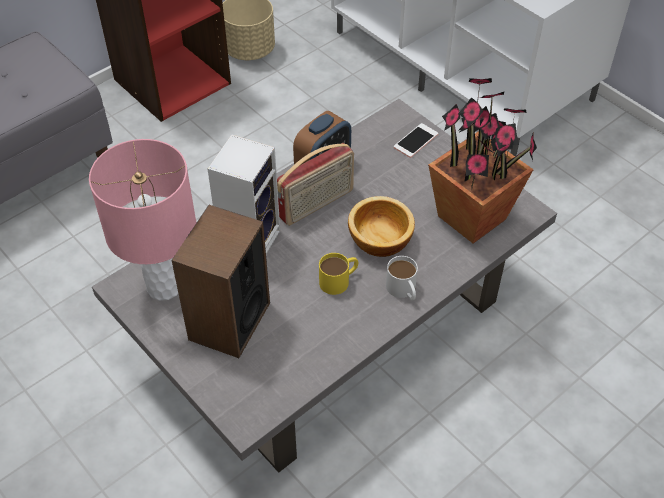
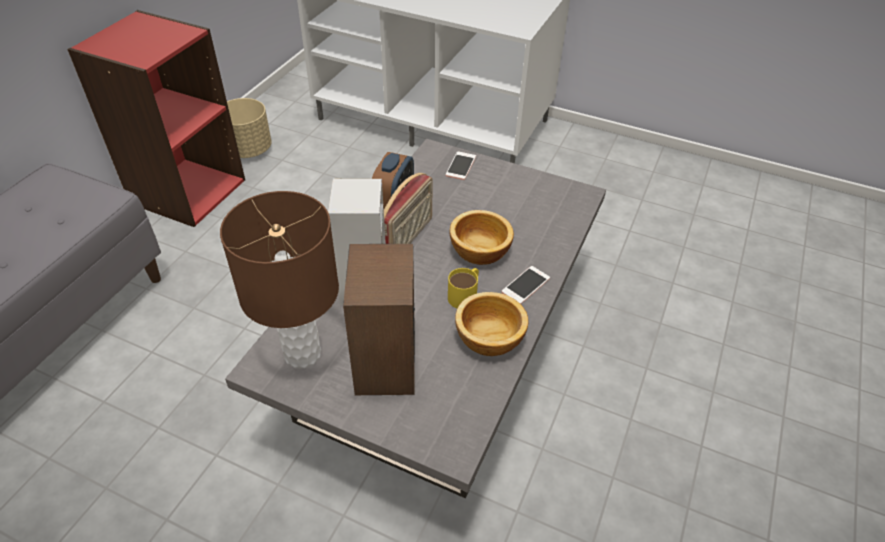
camera: 25 degrees left, 5 degrees down
(164, 286) = (302, 353): pink table lamp -> brown table lamp
(335, 330) = (488, 338): none -> bowl
(403, 290) = (525, 285): white mug -> phone
(473, 218) = (544, 211): potted plant -> none

